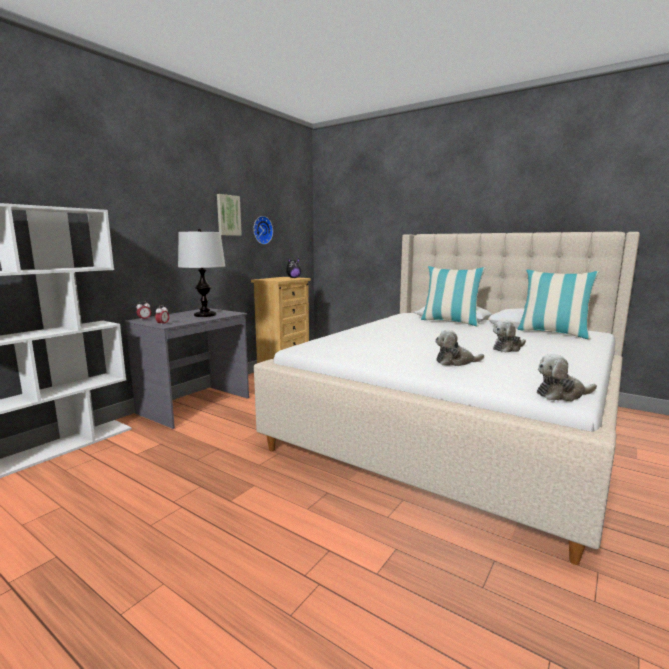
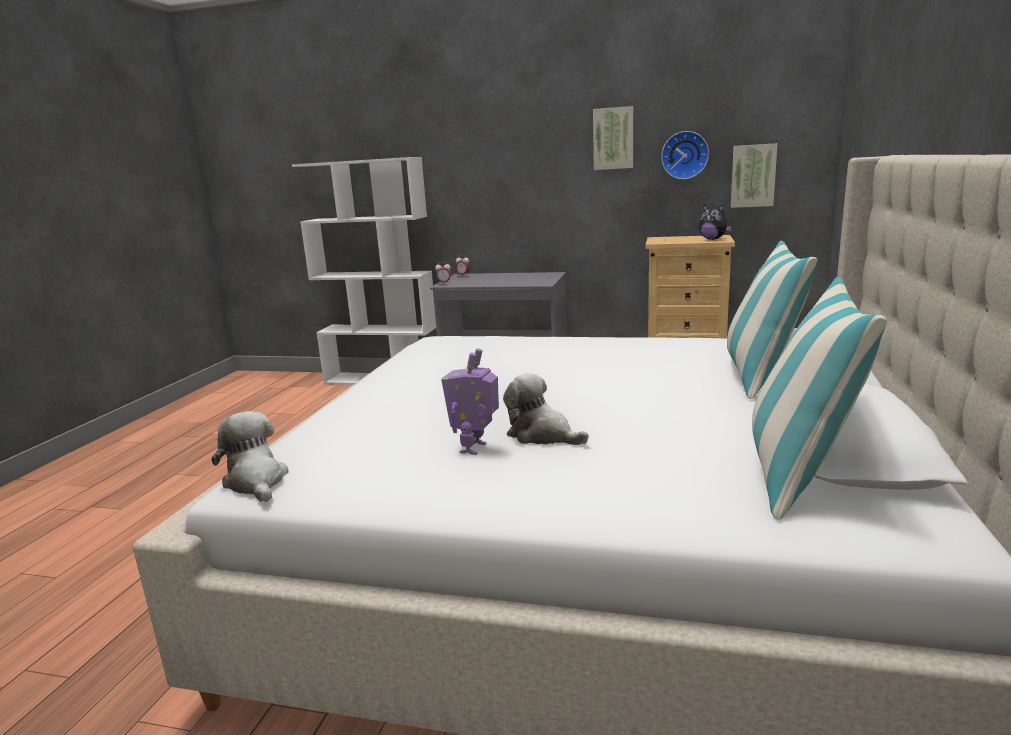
camera: 70 degrees right, 5 degrees up
(204, 315) = (513, 280): table lamp -> none
(288, 244) = (753, 176): none -> picture
(455, 362) = (411, 409): plush toy -> none
(521, 357) = (475, 448): none -> toy robot

